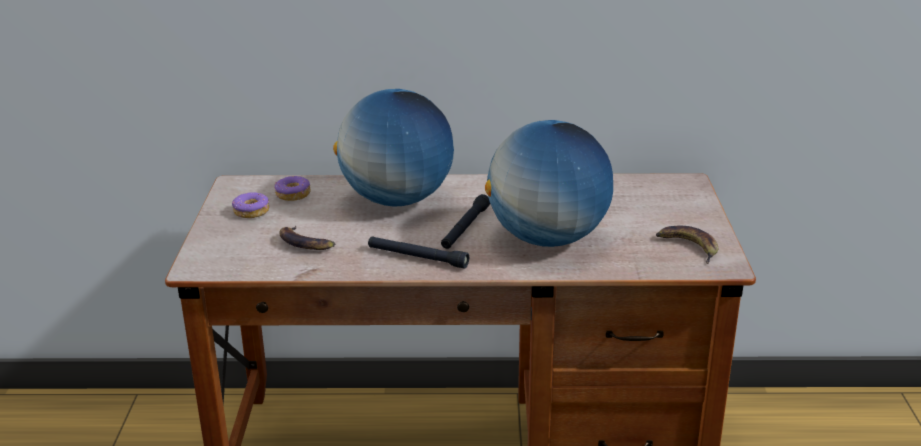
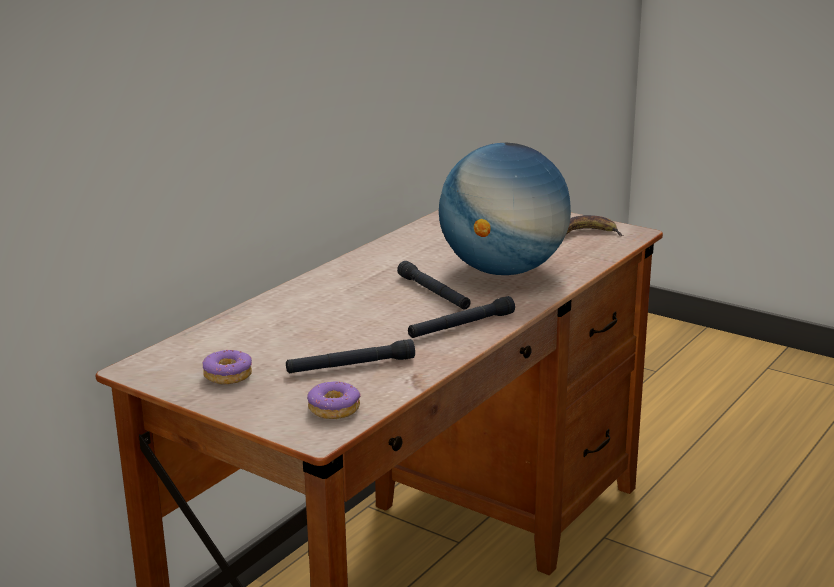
camera: 55 degrees left, 5 degrees down
(293, 194) = (225, 346): donut -> donut (334, 409)
(305, 243) = (350, 366): banana -> black flashlight
(397, 200) = (327, 304): globe -> none

